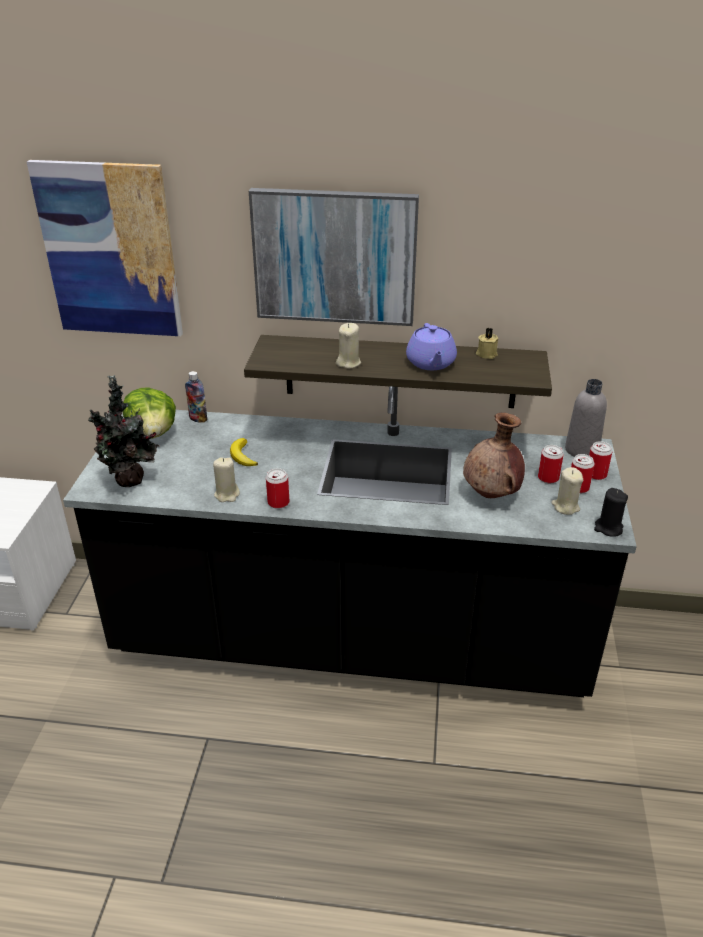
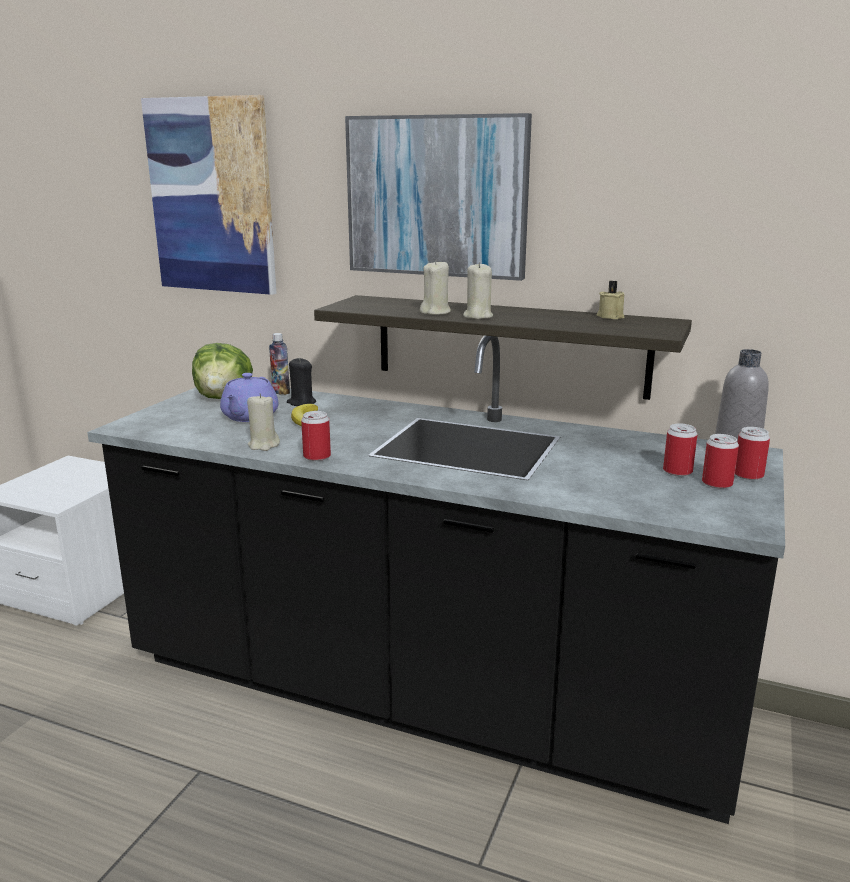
camera: 15 degrees right, 15 degrees down
(130, 481) = (168, 426): potted plant -> none
(430, 363) = (535, 318): purple teapot -> purple teapot (249, 417)
(491, 494) = (591, 477): brown vase -> none
(565, 507) = (690, 498): beige candle -> beige candle (477, 316)
(608, 528) = (747, 524): black candle -> black candle (301, 402)

